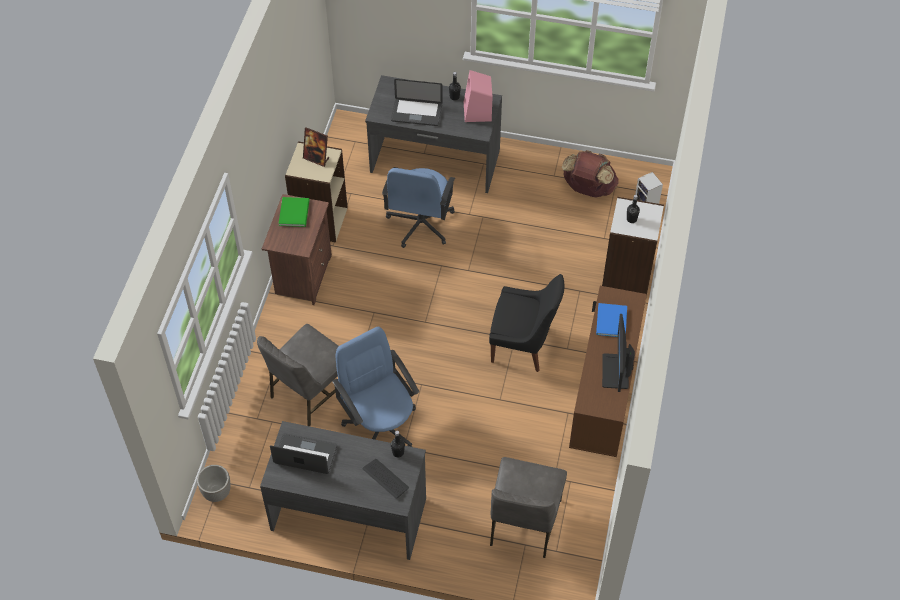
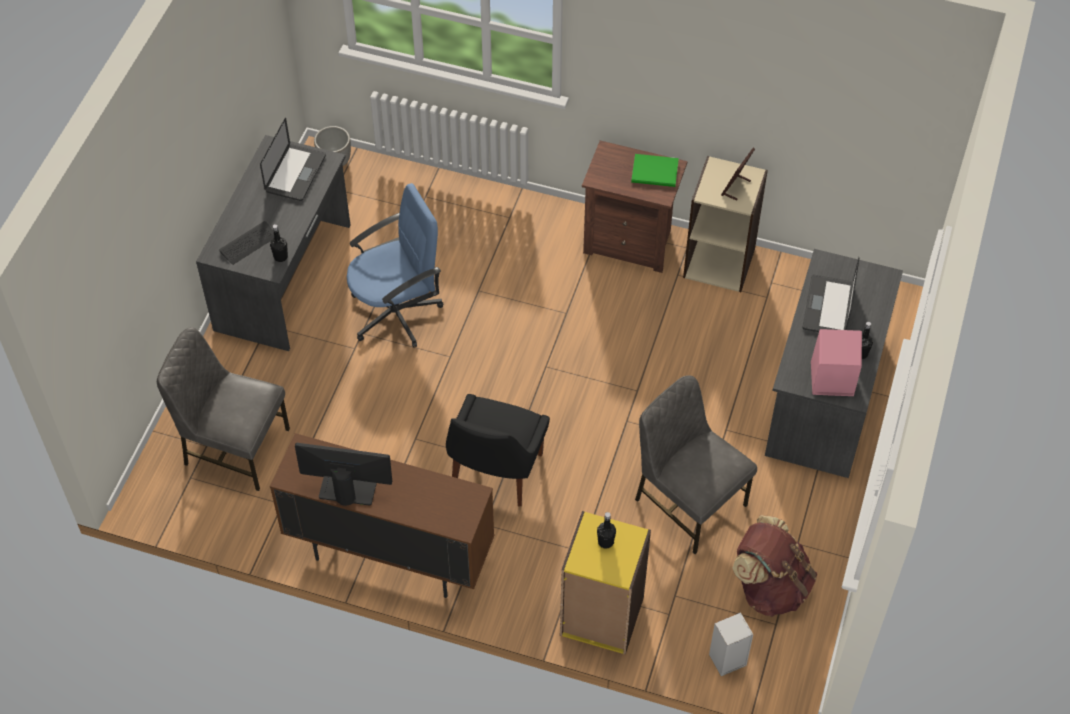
camera: 95 degrees right, 0 degrees up
(309, 392) = (454, 245): grey chair -> grey chair (688, 502)
(420, 224) = (709, 371): blue office chair -> none
(610, 322) = (428, 492): blue book -> none
(627, 276) = (601, 617): white bookcase -> yellow bookcase

